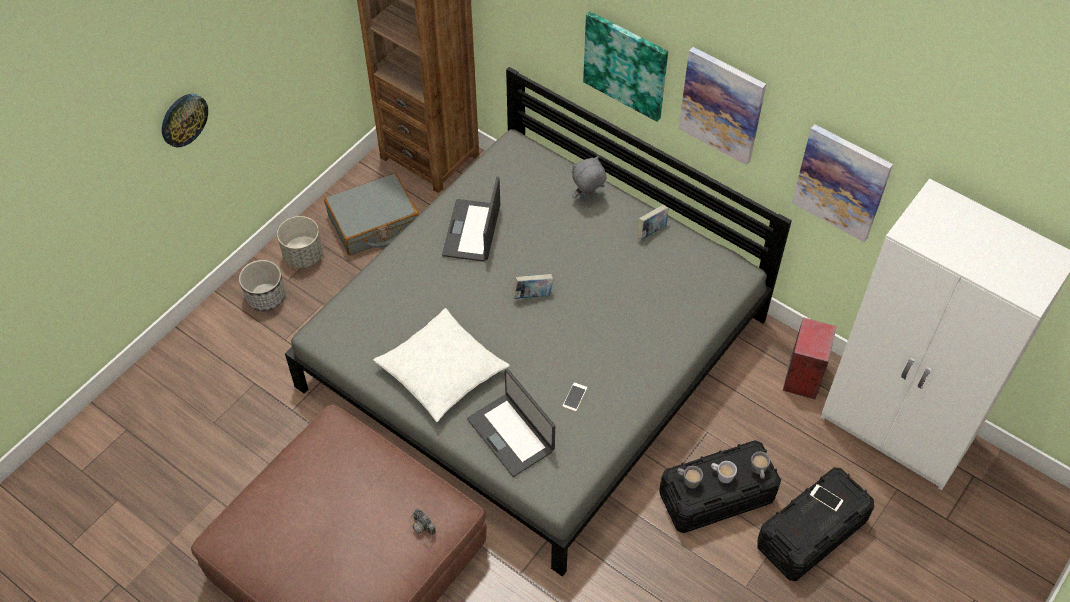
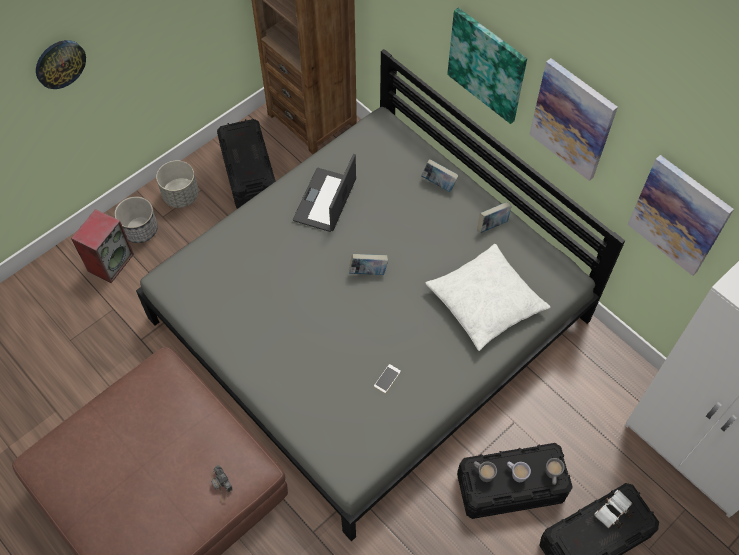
camera: 10 degrees right, 5 degrees up
(374, 223) = (249, 174): grey suitcase -> black storage box
(442, 371) = (269, 333): white pillow -> white pillow (485, 302)
(511, 434) = (320, 406): laptop -> none
(587, 198) = (439, 184): grey plush toy -> book
(802, 376) = (615, 382): speaker -> speaker (110, 262)
(826, 498) = (612, 513): phone -> white binoculars

